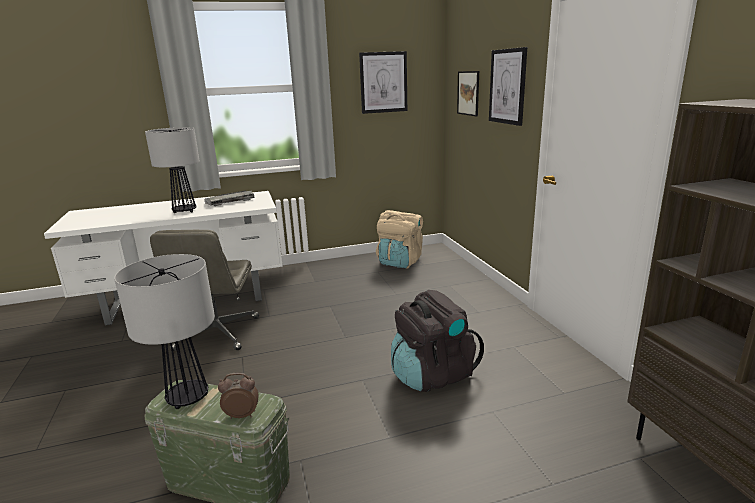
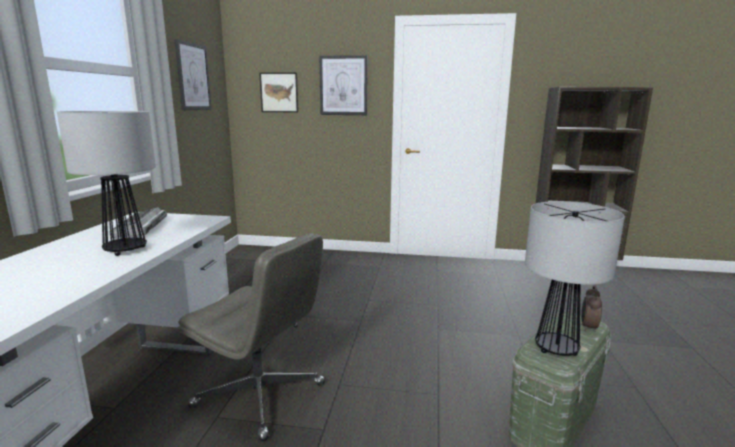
camera: 65 degrees left, 5 degrees down
(400, 262) = (247, 267): beige backpack -> none
(432, 374) = (451, 302): black backpack -> none

